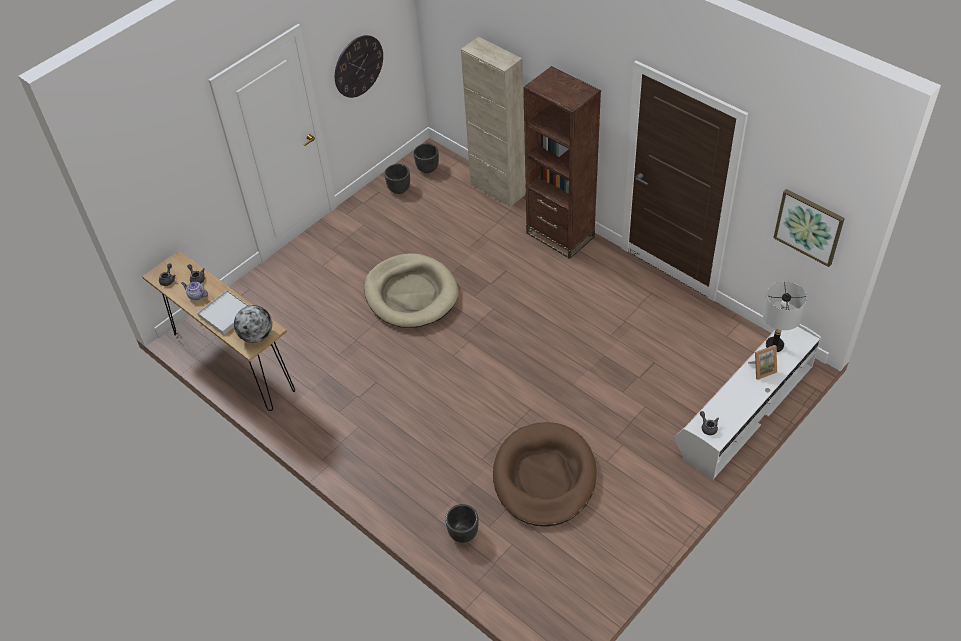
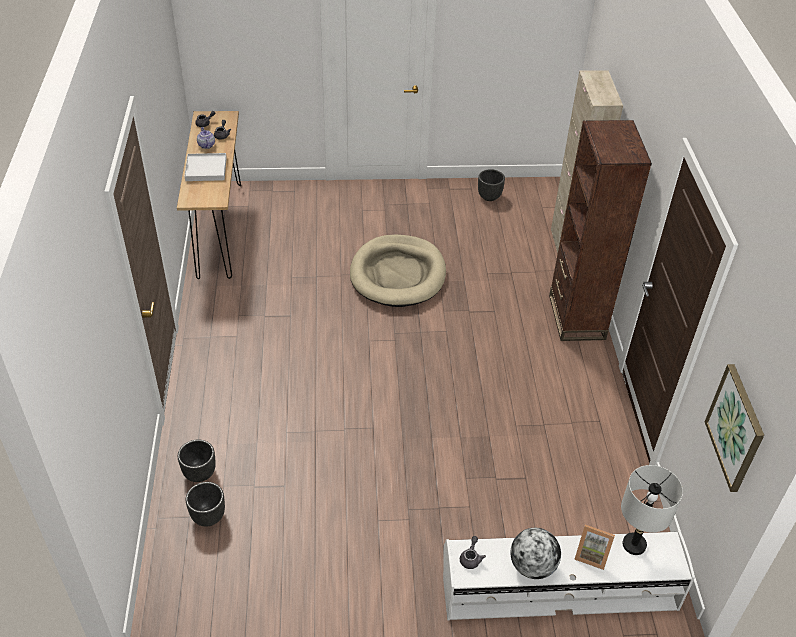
camera: 40 degrees right, 5 degrees down
(257, 336) = (203, 197): globe -> globe (532, 566)
(358, 66) = (496, 49): wall clock -> none
(427, 168) = (531, 196): black planter -> black planter (209, 516)
(544, 477) = (313, 487): brown dog bed -> none

